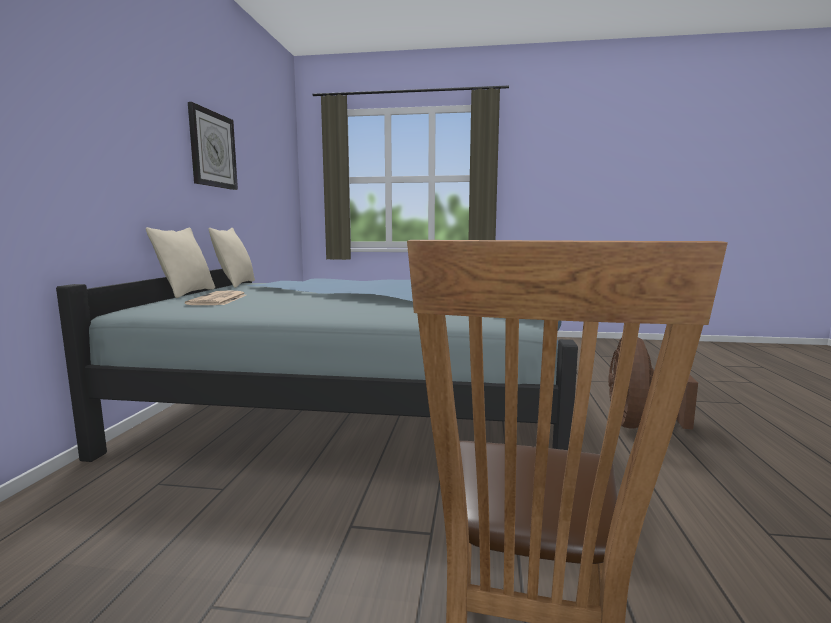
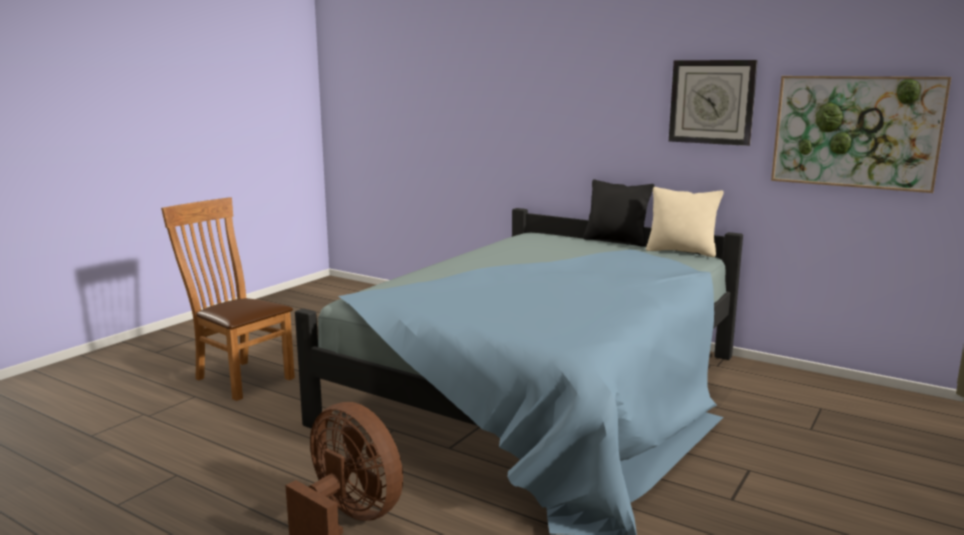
camera: 115 degrees right, 5 degrees up
(187, 293) = (616, 241): beige pillow -> black pillow
(218, 300) = (553, 245): newspaper -> none
(267, 182) = (855, 132): none -> picture

